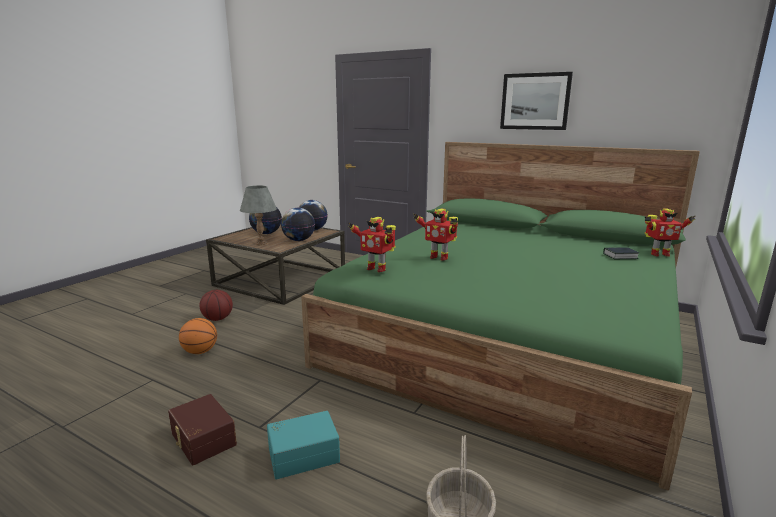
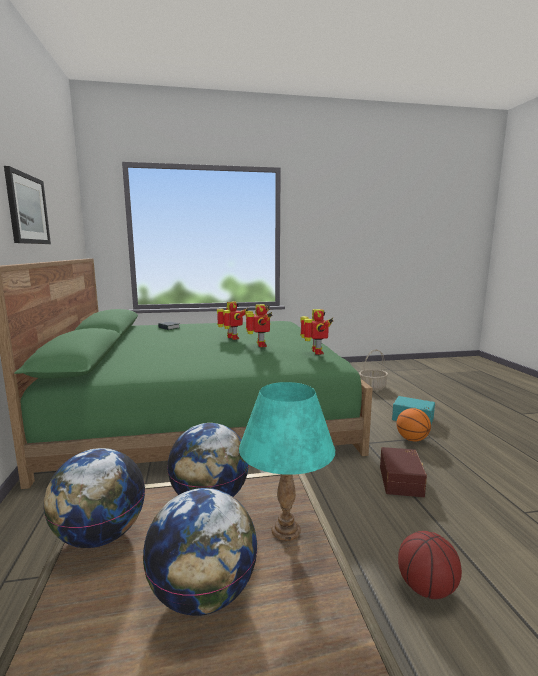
camera: 130 degrees left, 5 degrees down
(200, 351) = (466, 525): basketball -> basketball (412, 439)
(202, 439) = (471, 446): brown storage box -> brown storage box (402, 481)
(261, 243) = (286, 530): grey table lamp -> turquoise table lamp
(659, 254) = (150, 324): toy robot -> toy robot (232, 338)

